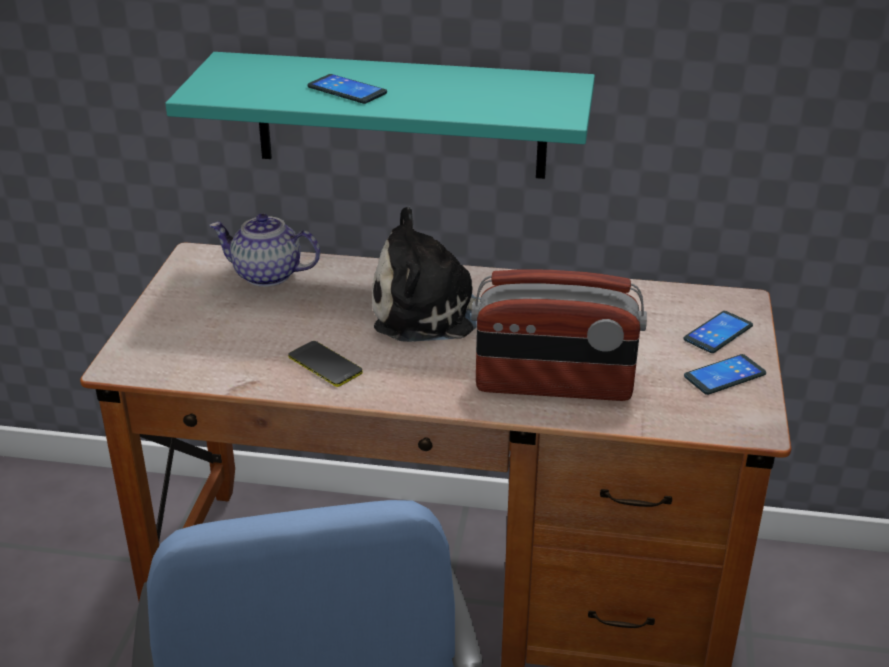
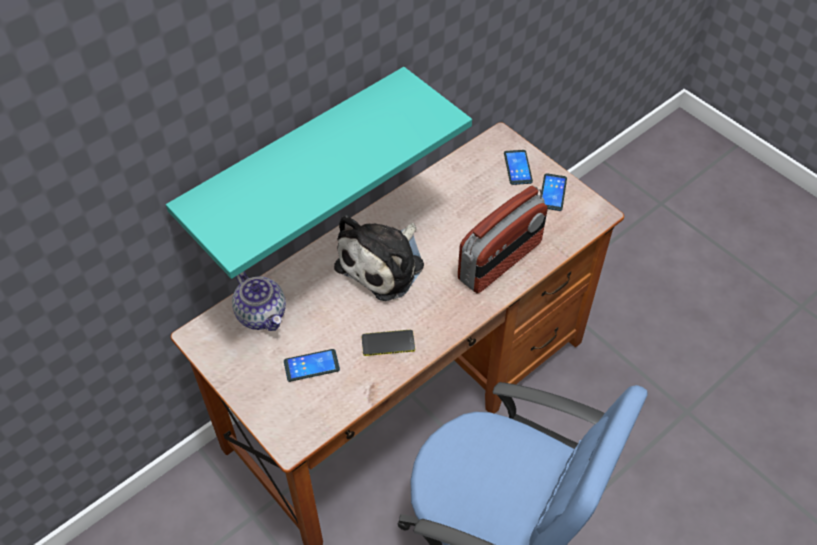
camera: 50 degrees left, 20 degrees up
(266, 275) = (262, 314): teapot -> teapot turned 90 degrees counterclockwise
(347, 90) = (310, 179): phone -> phone (311, 366)

